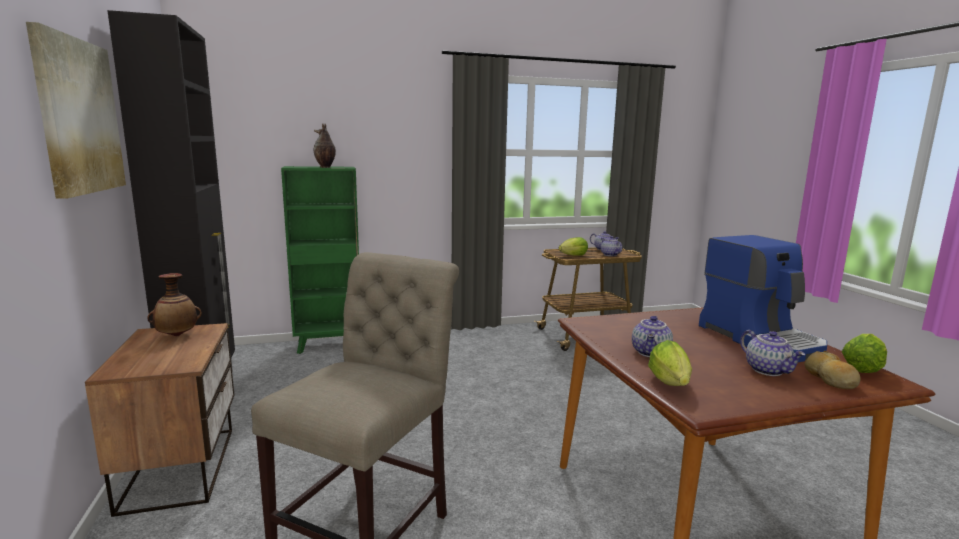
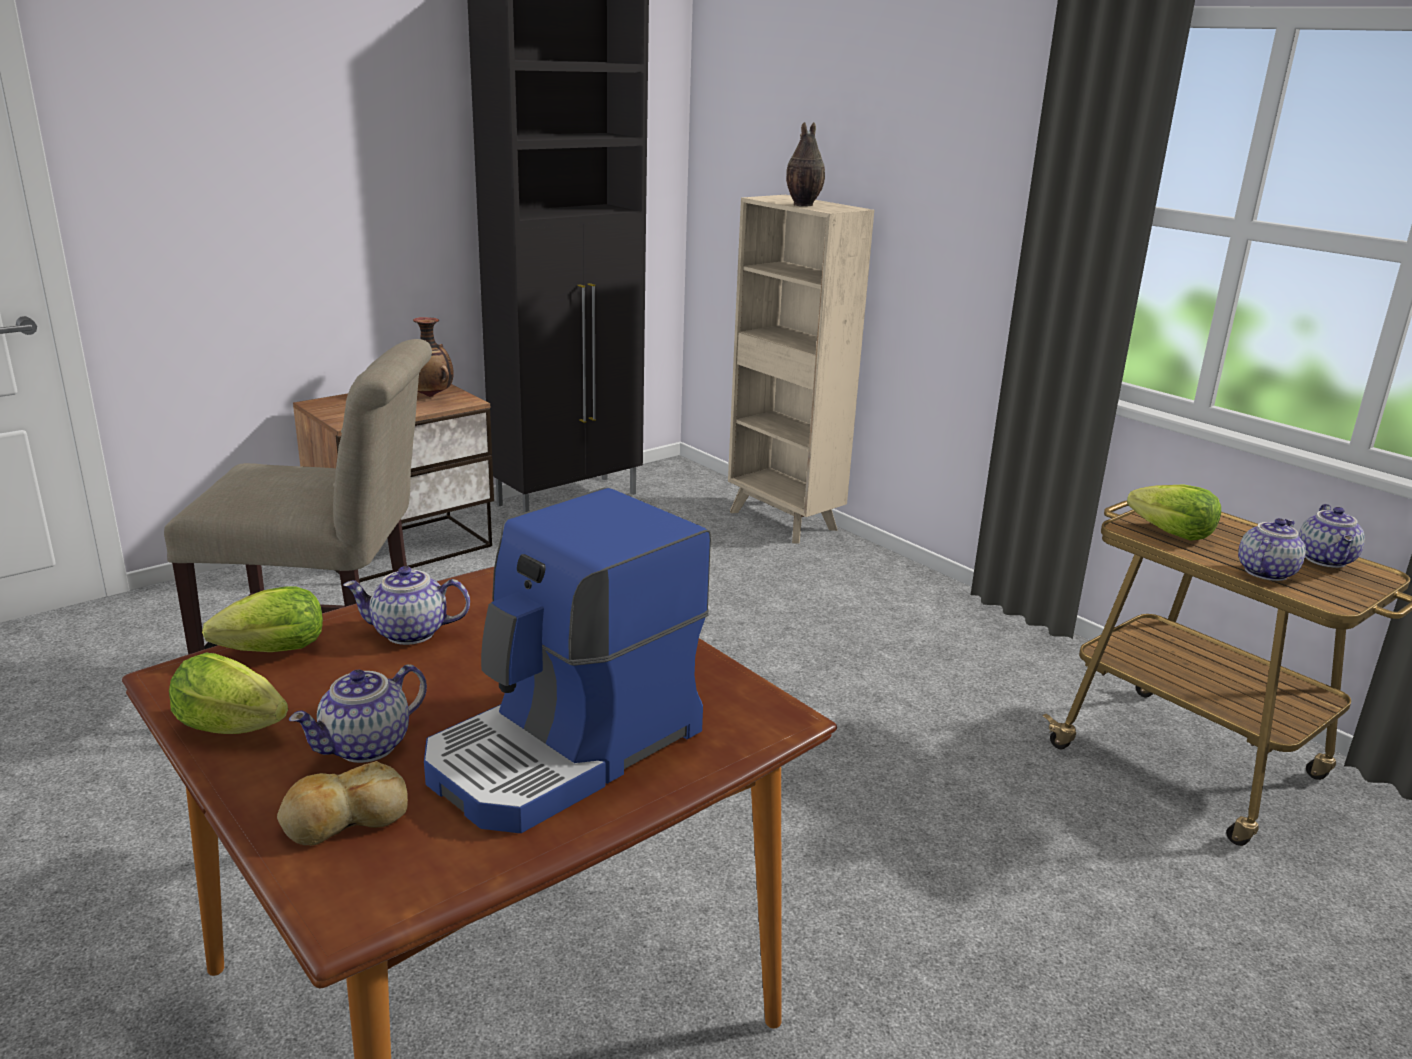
camera: 65 degrees right, 10 degrees up
(78, 116) = (370, 116): picture -> none
(329, 345) = (784, 521): green bookcase -> beige bookcase
(863, 367) = (434, 878): lettuce -> lettuce (237, 729)

